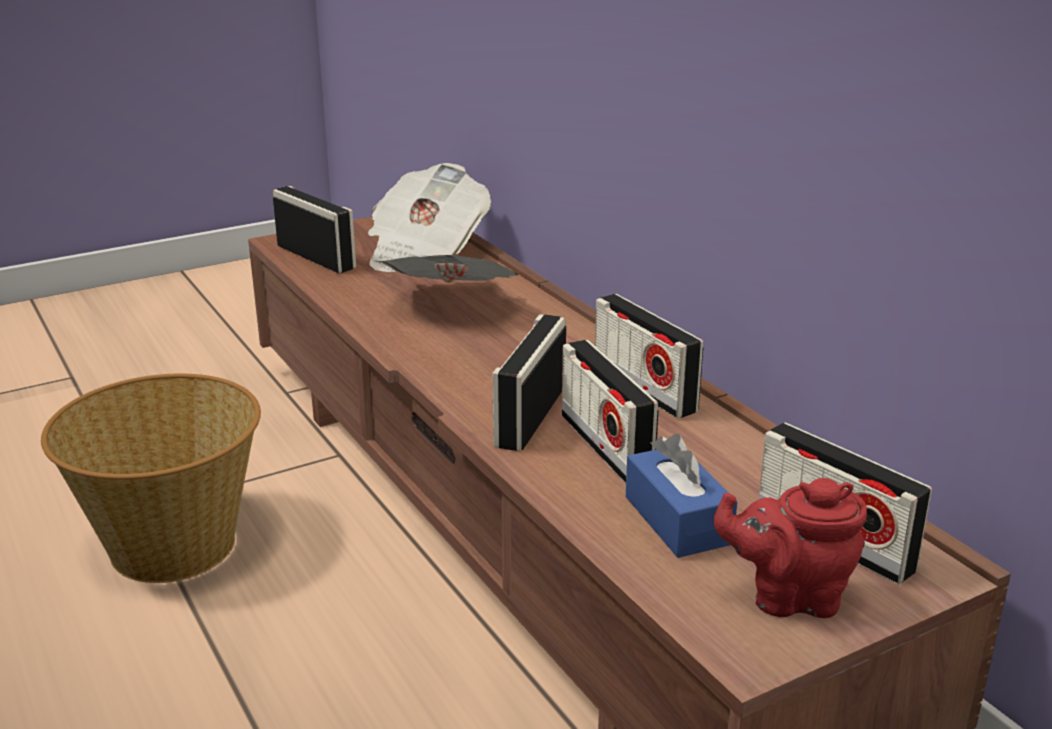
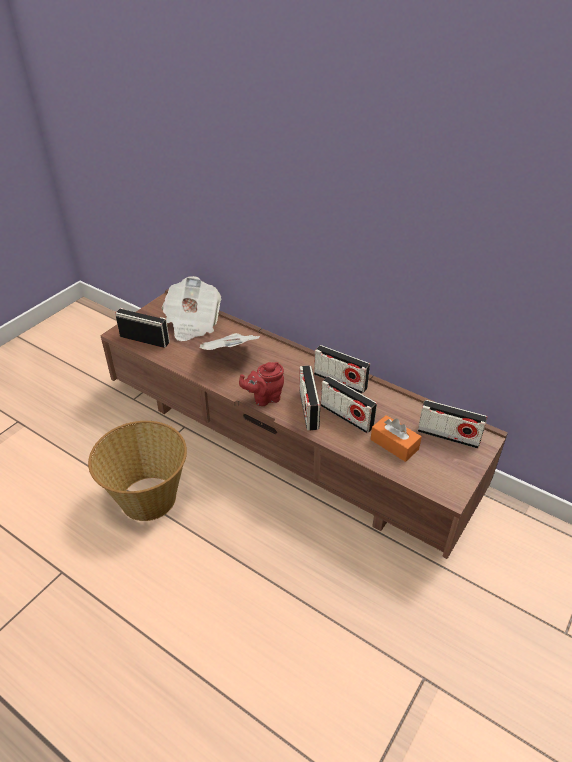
camera: 25 degrees left, 15 degrees up
(677, 520) = (394, 444): blue tissue box -> orange tissue box
(789, 597) = (449, 466): red teapot -> red teapot (264, 398)

